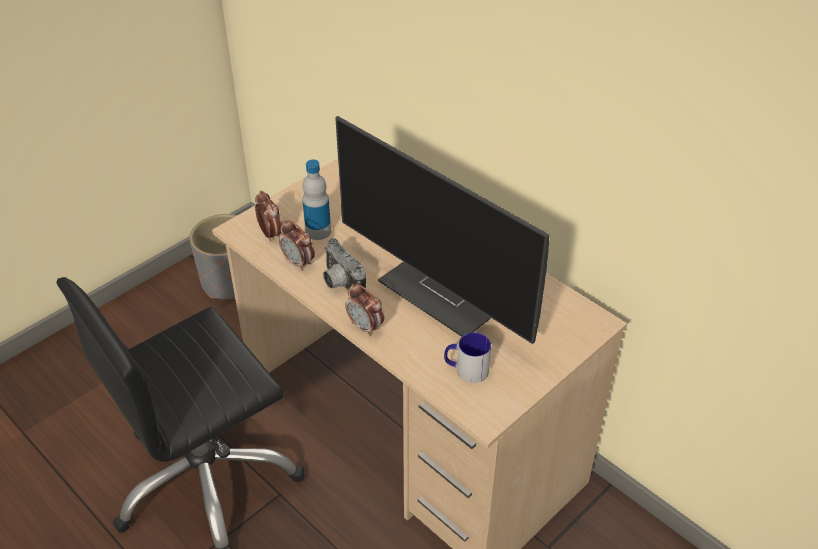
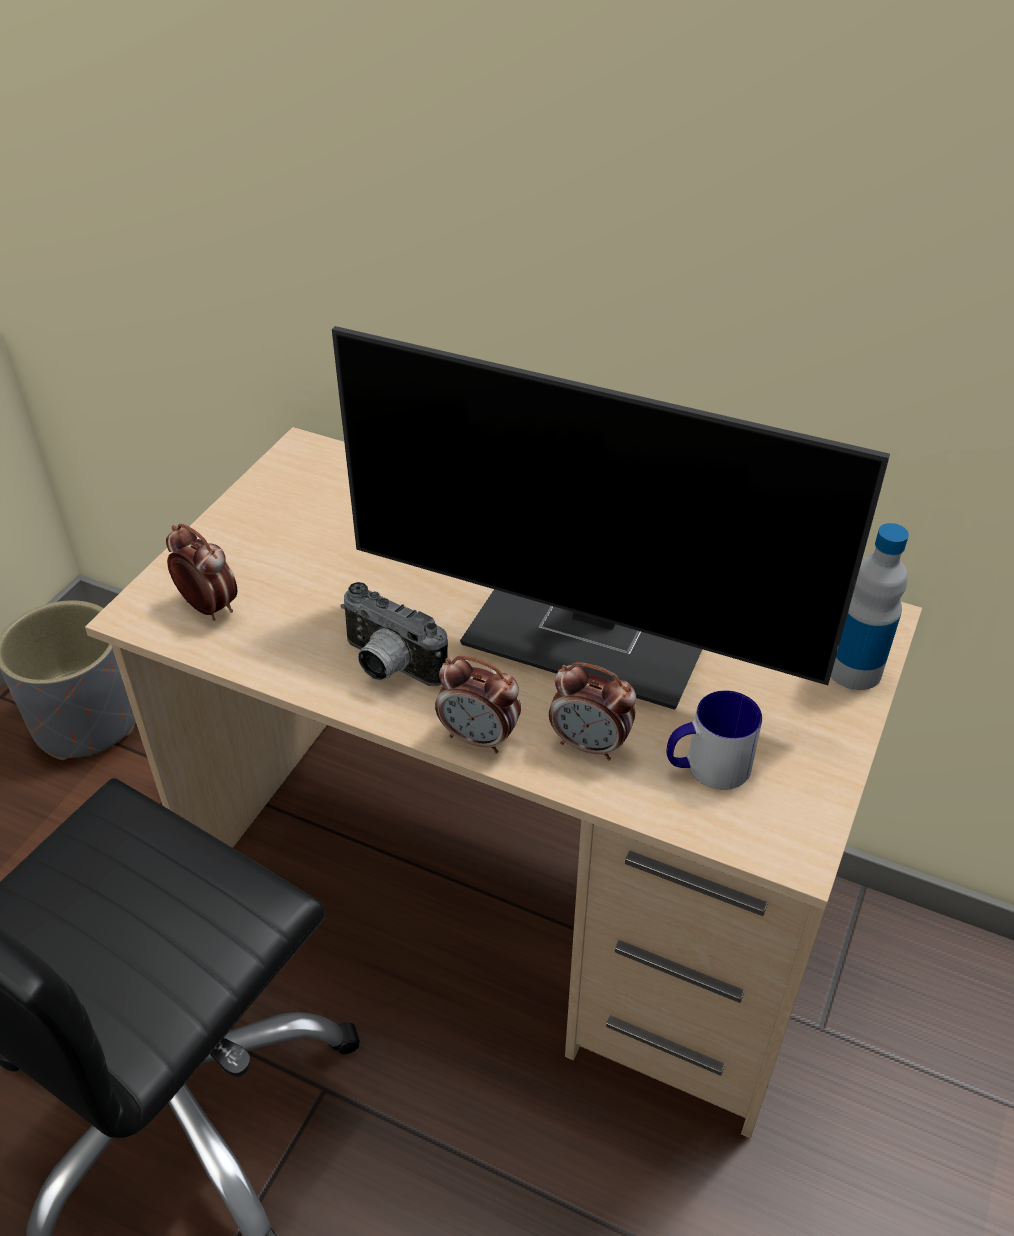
camera: 20 degrees left, 0 degrees up
(298, 262) = (289, 648): alarm clock -> alarm clock (590, 745)
(318, 231) = (299, 580): bottle -> bottle (854, 670)

